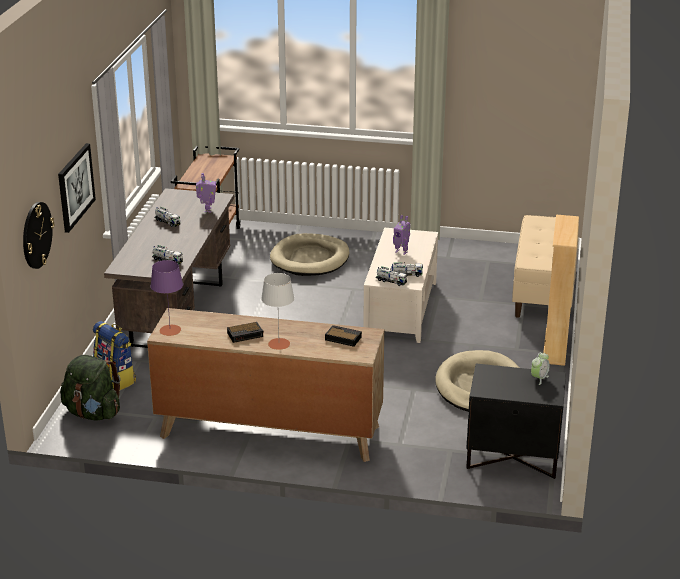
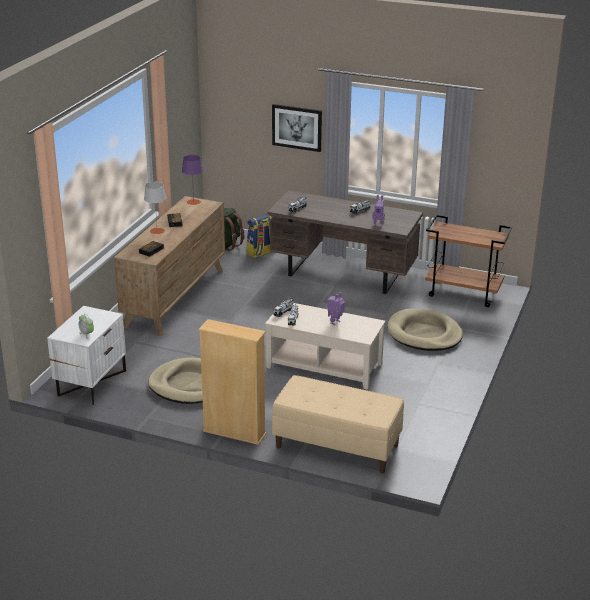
camera: 100 degrees right, 0 degrees up
(36, 235) = (233, 120): wall clock -> none
(512, 458) = (91, 383): black nightstand -> white nightstand

